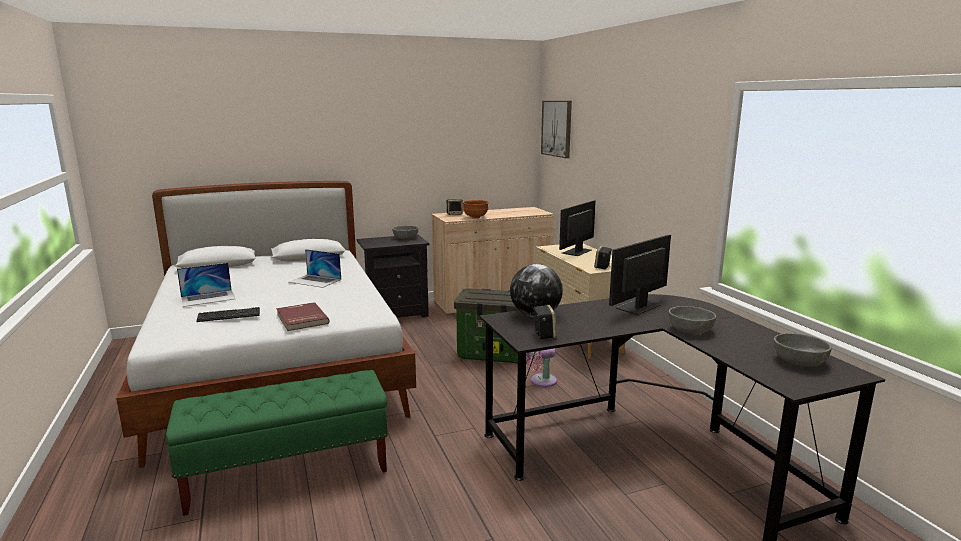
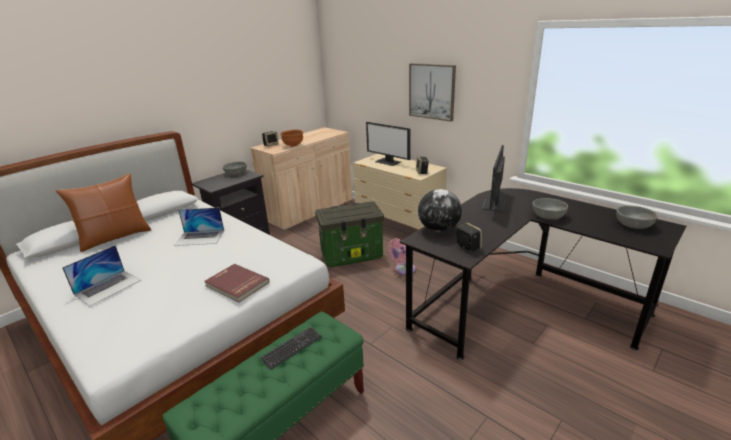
camera: 25 degrees left, 10 degrees up
(229, 316) = (159, 303): keyboard -> keyboard (292, 348)
(253, 268) = (115, 237): none -> brown pillow
(557, 128) = (341, 60): picture -> picture (432, 91)
(577, 252) = (388, 162): monitor -> monitor turned 60 degrees counterclockwise

